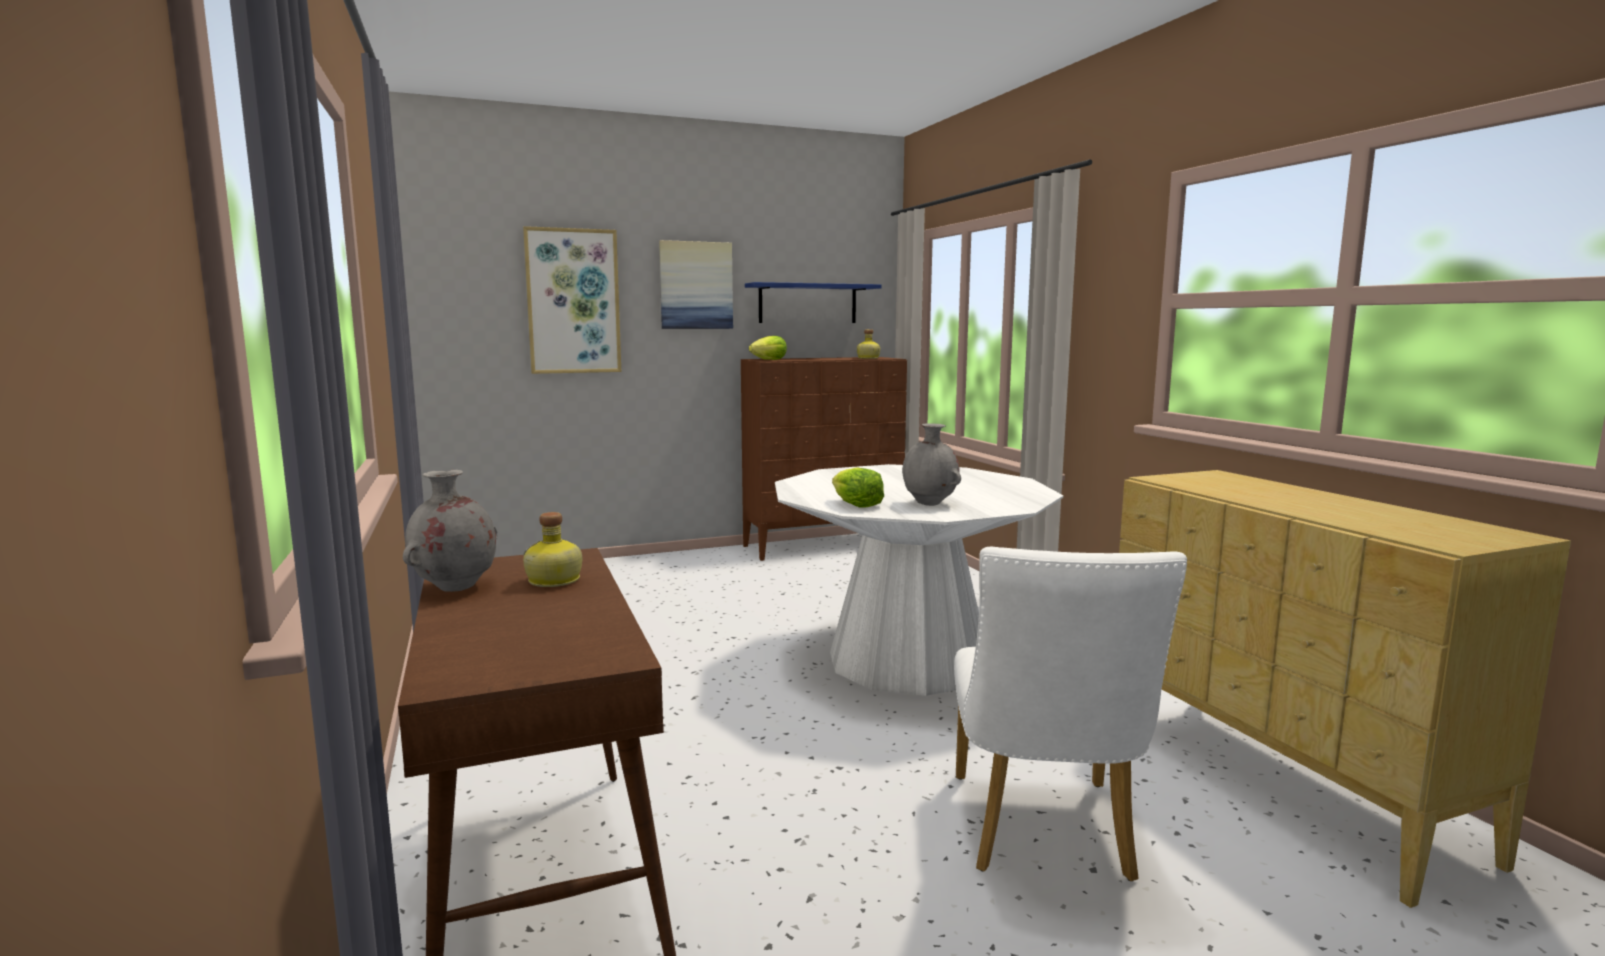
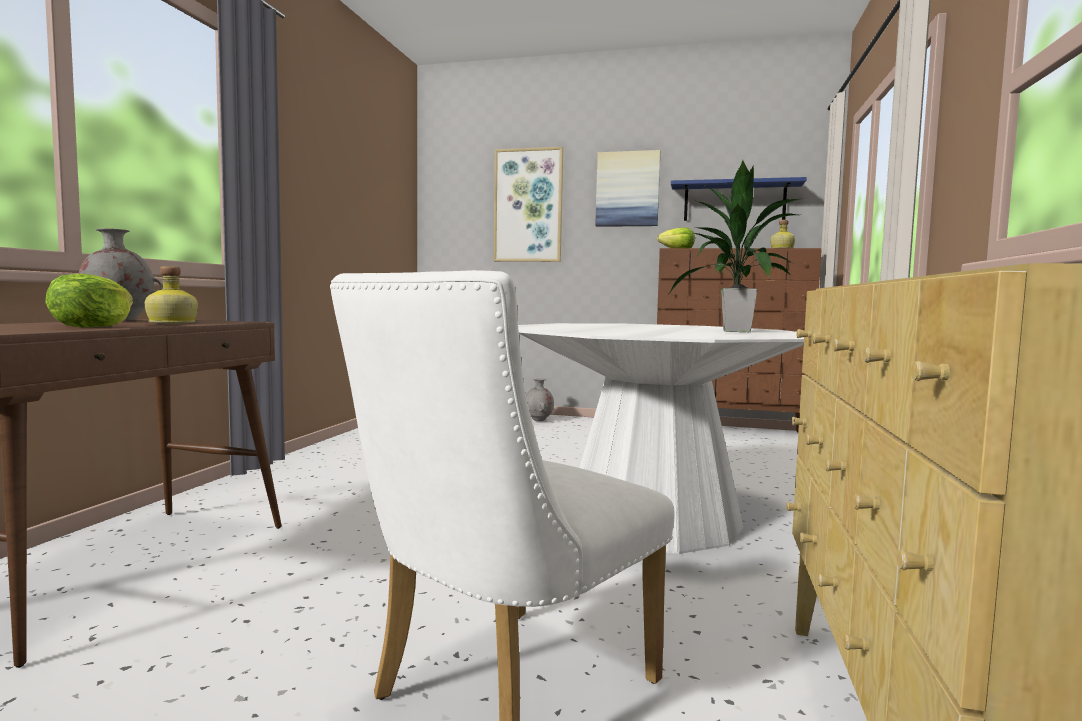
camera: 35 degrees right, 5 degrees down
(856, 505) = (557, 328): lettuce -> lettuce (93, 326)
(930, 504) = (627, 332): grey vase -> grey vase (539, 420)
(972, 482) = (737, 331): none -> potted plant

